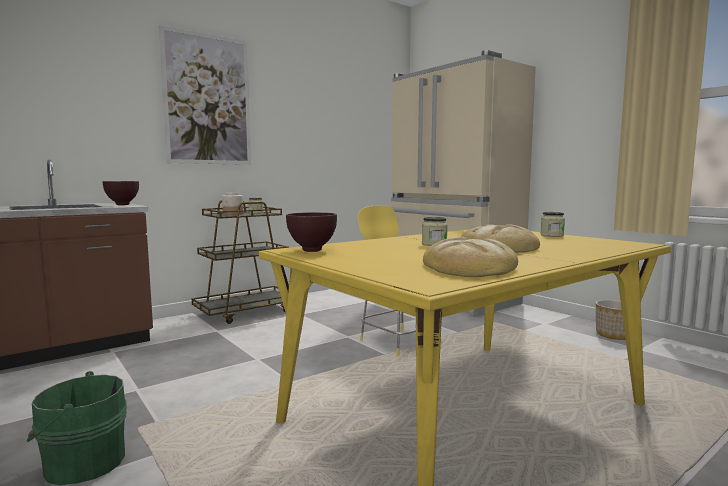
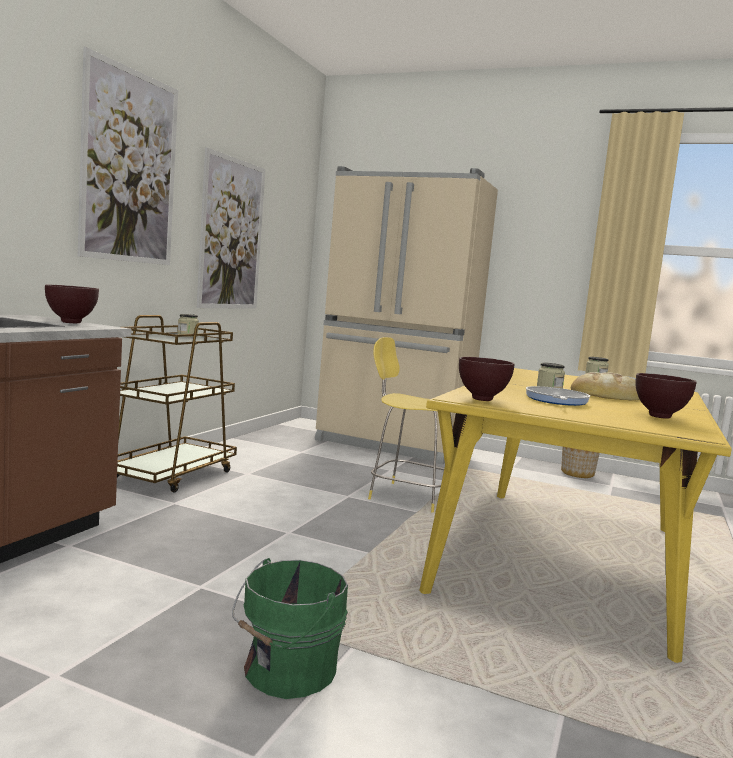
camera: 30 degrees left, 0 degrees up
(233, 214) = (166, 337): jar -> none
(313, 138) = (231, 234): none -> picture
(397, 252) = (556, 401): none -> frying pan
(469, 267) = (661, 417): bread -> brown bowl

